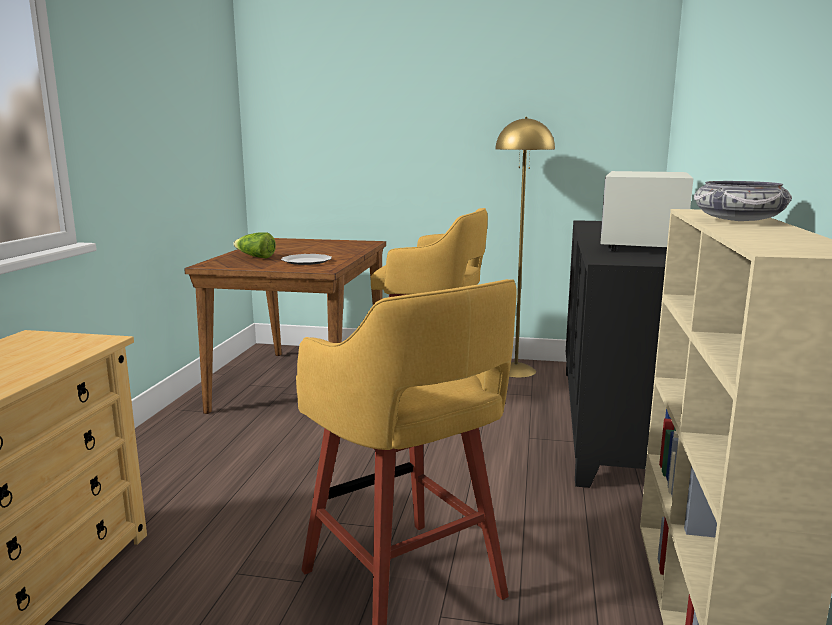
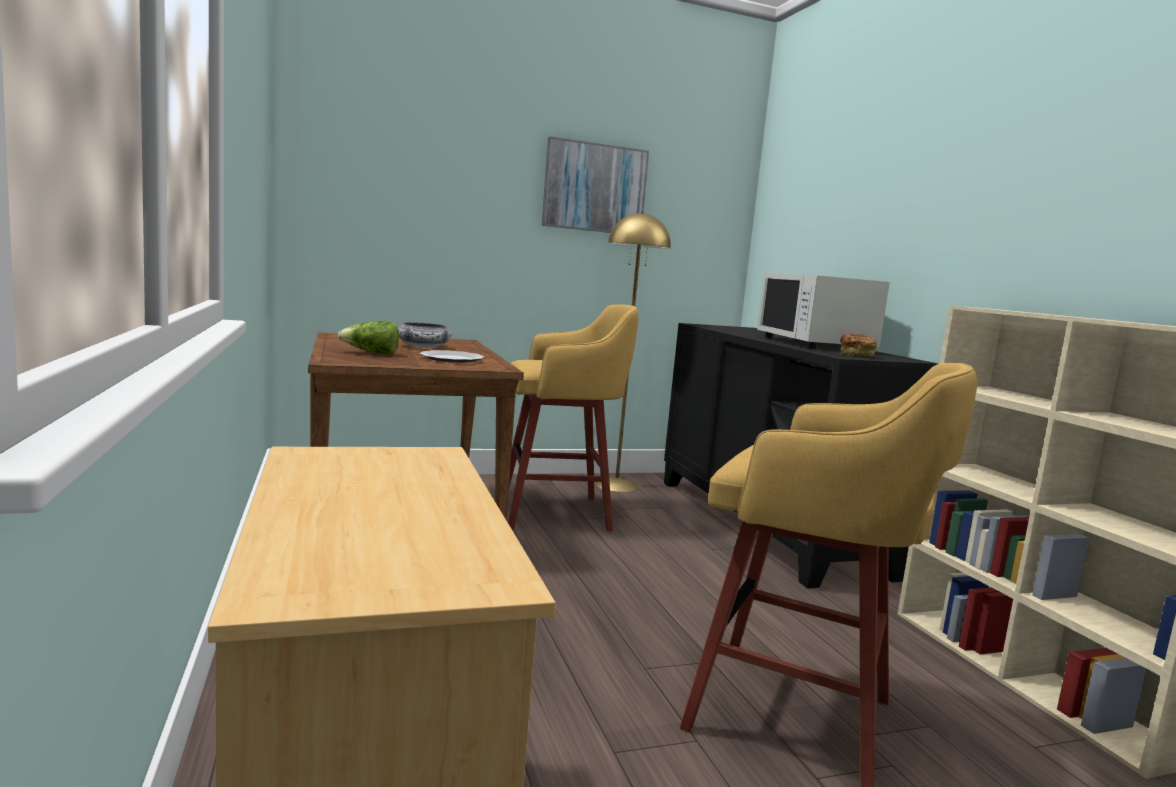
camera: 30 degrees left, 5 degrees down
(494, 98) = (594, 188): none -> picture
(637, 258) = (856, 355): none -> bread
(738, 220) = (1059, 314): bowl -> bowl (423, 347)

